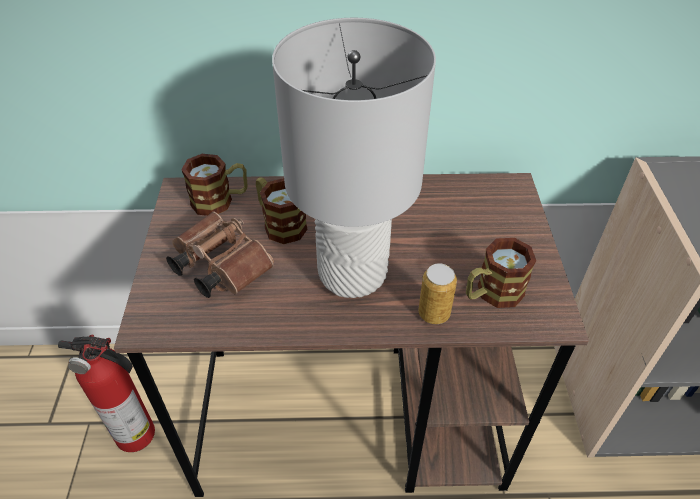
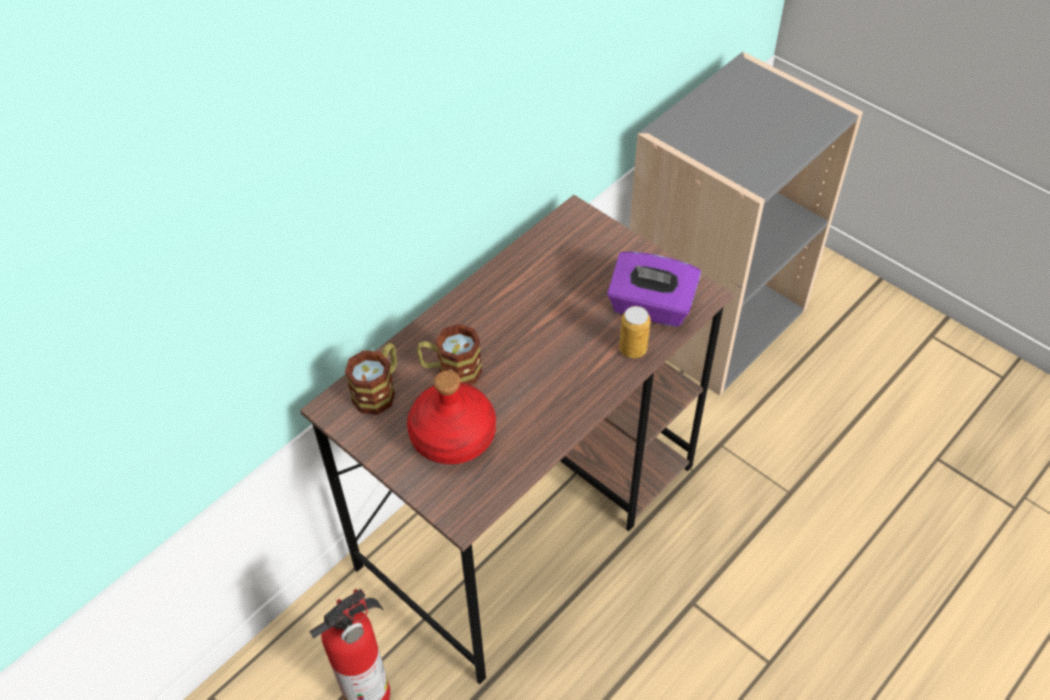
camera: 45 degrees left, 5 degrees up
(218, 266) = (452, 436): brown binoculars -> red bottle
(353, 277) = (554, 367): grey table lamp -> none
(492, 293) = (650, 307): mug -> purple tissue box

